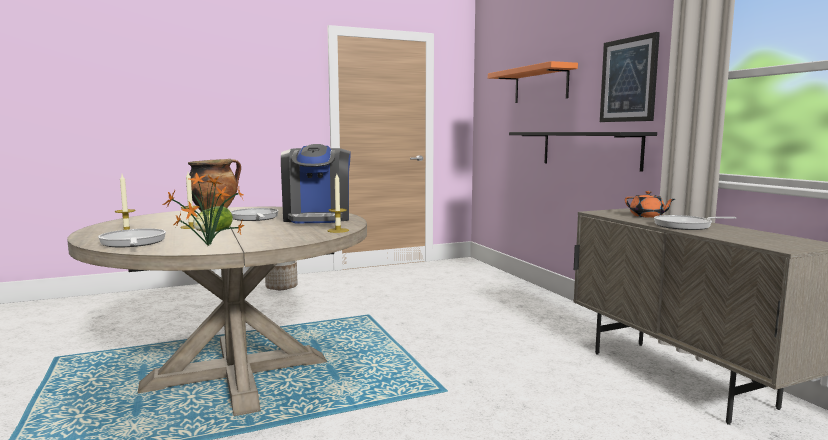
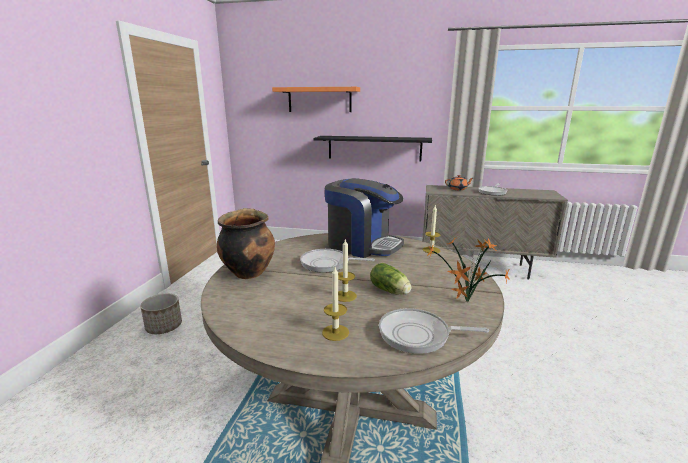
camera: 55 degrees left, 10 degrees up
(629, 80) = (408, 104): picture -> none

